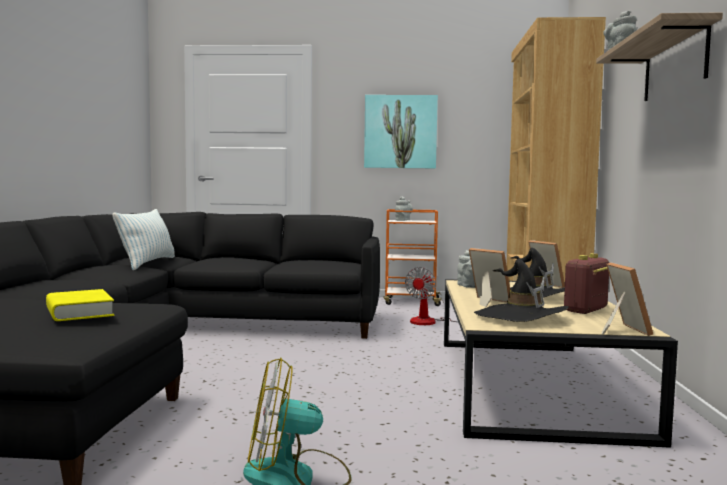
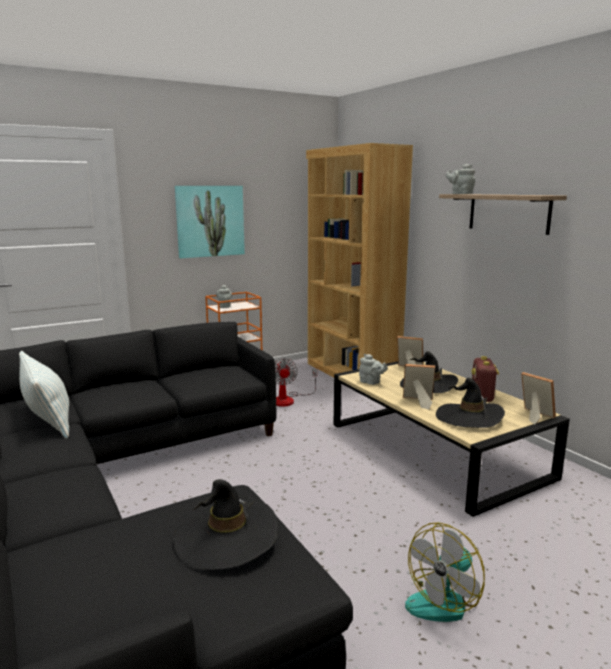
camera: 35 degrees left, 10 degrees up
(79, 312) = (226, 537): yellow book -> black hat

